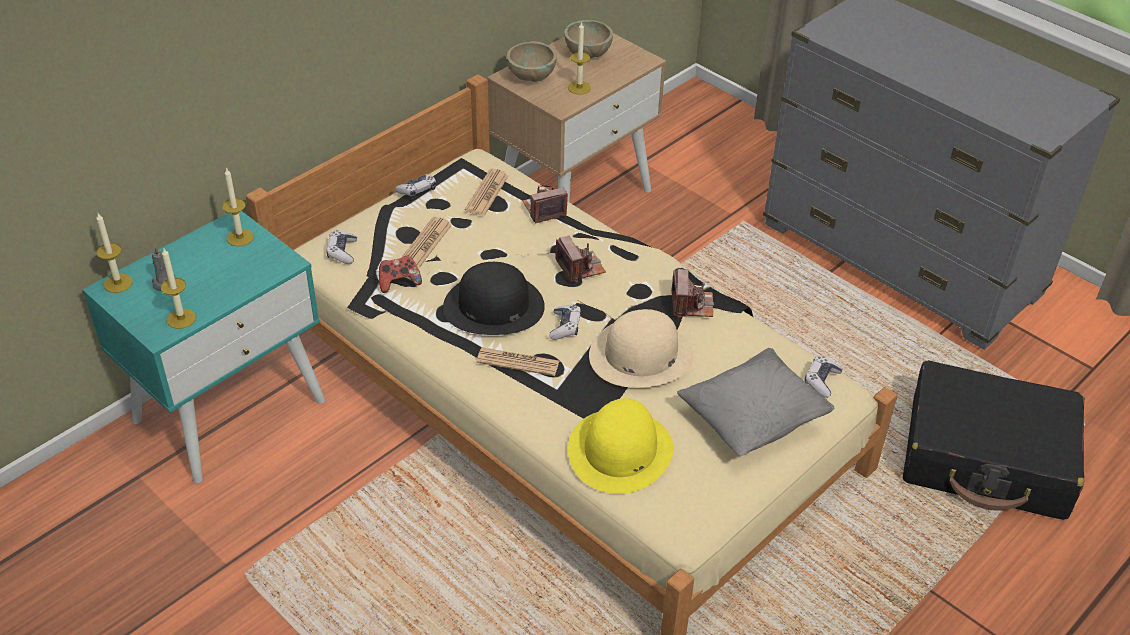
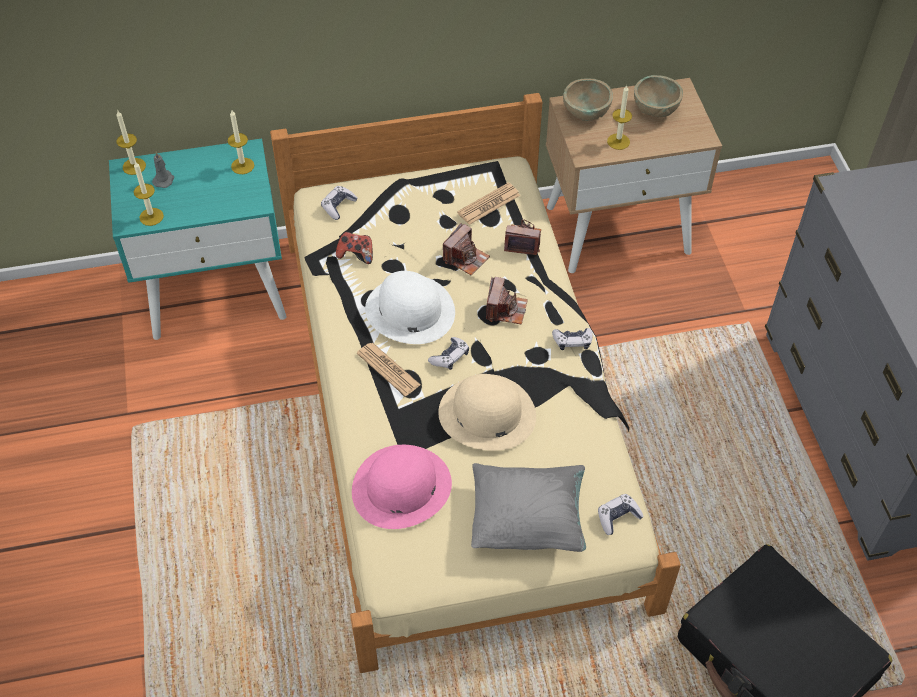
camera: 35 degrees right, 10 degrees up
(417, 190) = (437, 177): game controller -> game controller (572, 342)
(426, 243) = (404, 228): newspaper -> none
(493, 306) = (409, 310): black hat -> white hat
(620, 450) = (401, 487): yellow hat -> pink hat
(691, 305) = (568, 390): camera -> camera (466, 258)

